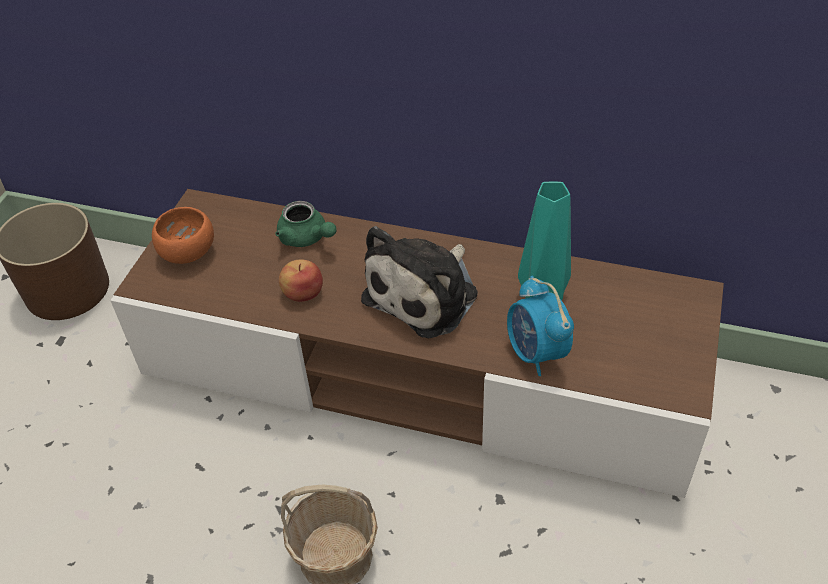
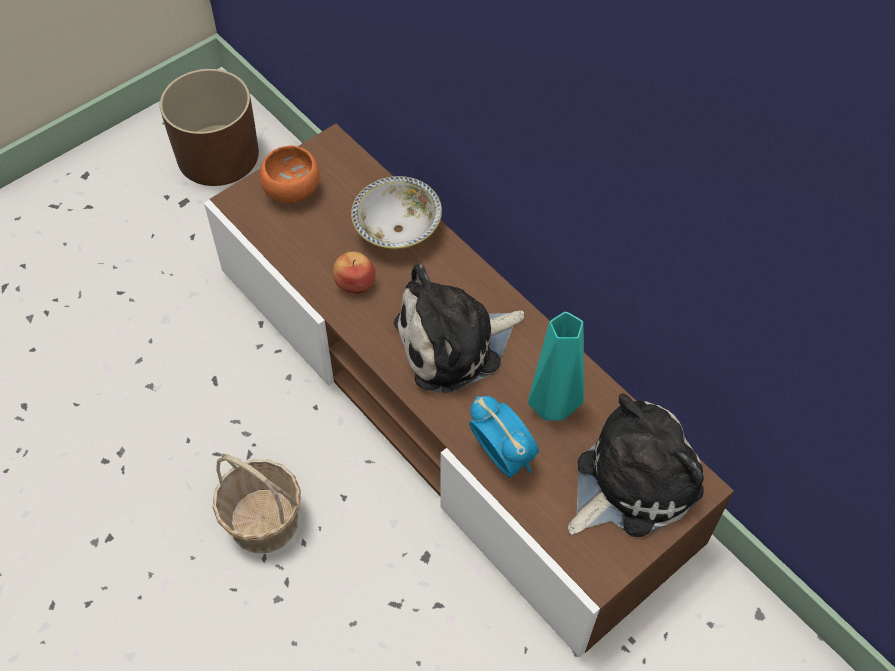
camera: 30 degrees right, 10 degrees up
(306, 238) = (397, 230): green teapot -> bowl
(536, 353) = (502, 456): alarm clock -> alarm clock turned 135 degrees clockwise
(648, 317) = (631, 481): none -> plush toy

